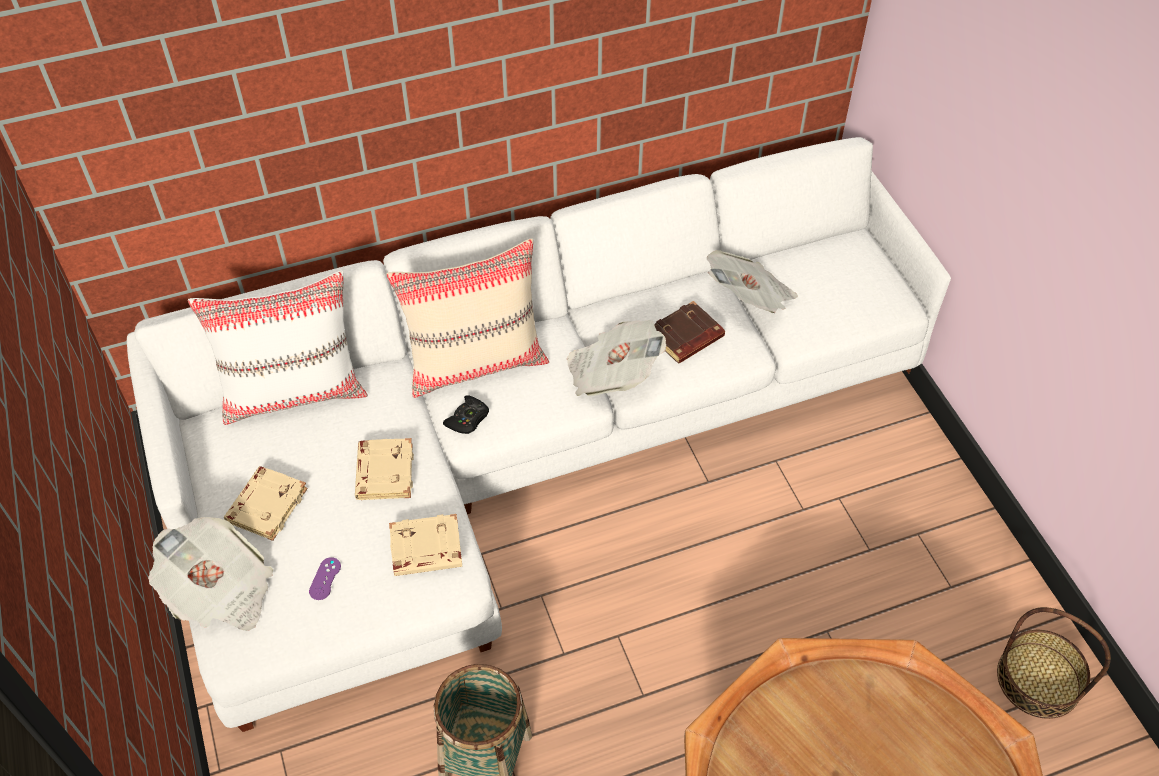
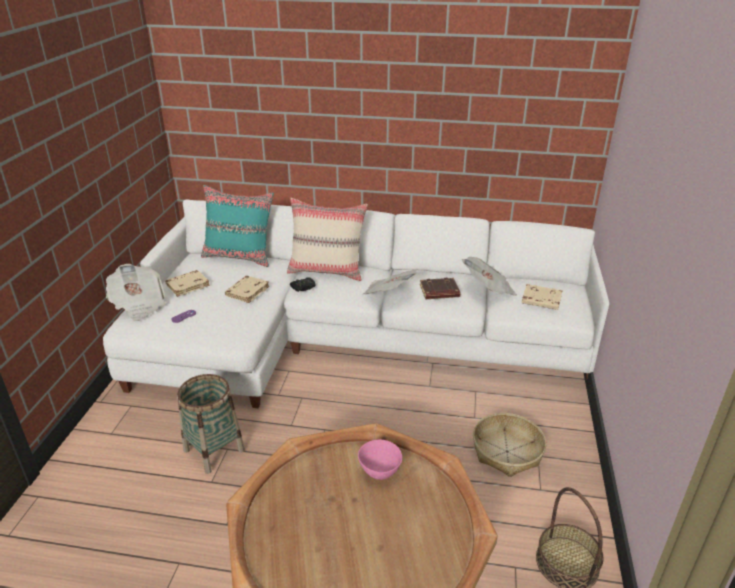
camera: 30 degrees right, 20 degrees down
(294, 392) = (239, 256): white pillow -> turquoise pillow
(425, 550) = (236, 323): beige book -> beige book (540, 300)
(836, 714) = (380, 473): none -> pink bowl
(878, 547) = (507, 452): none -> basket

